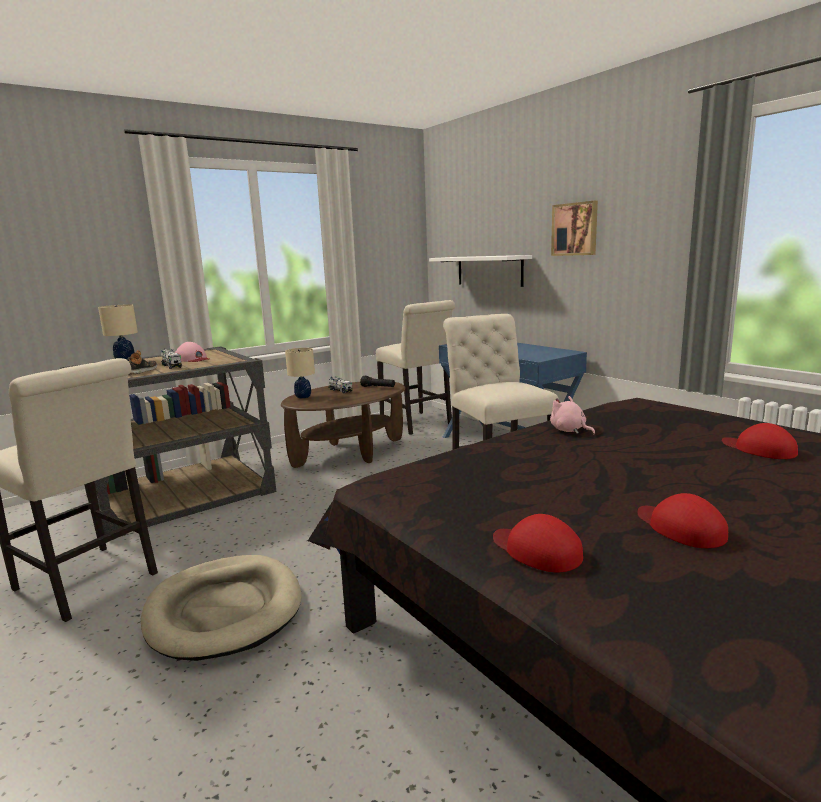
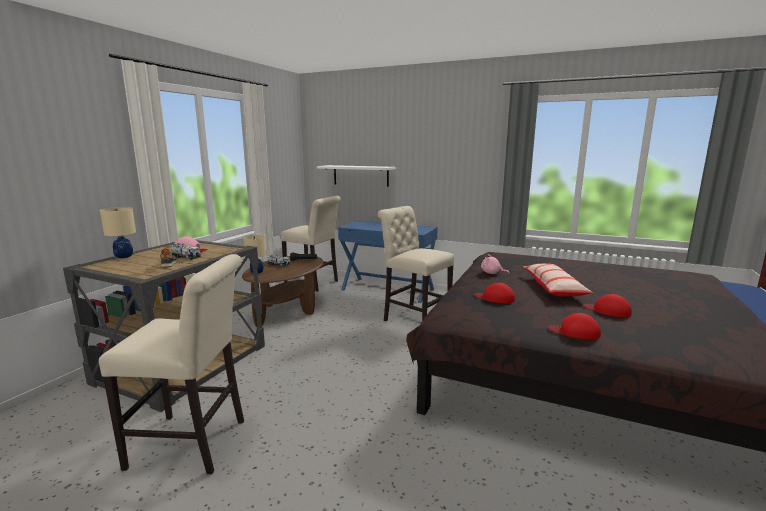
camera: 30 degrees left, 0 degrees up
(224, 610) = (328, 428): beige dog bed -> none
(575, 229) = (427, 152): picture -> none
(640, 469) = (553, 288): none -> pillow
(759, 449) = (581, 271): red cap -> red cap (495, 298)

